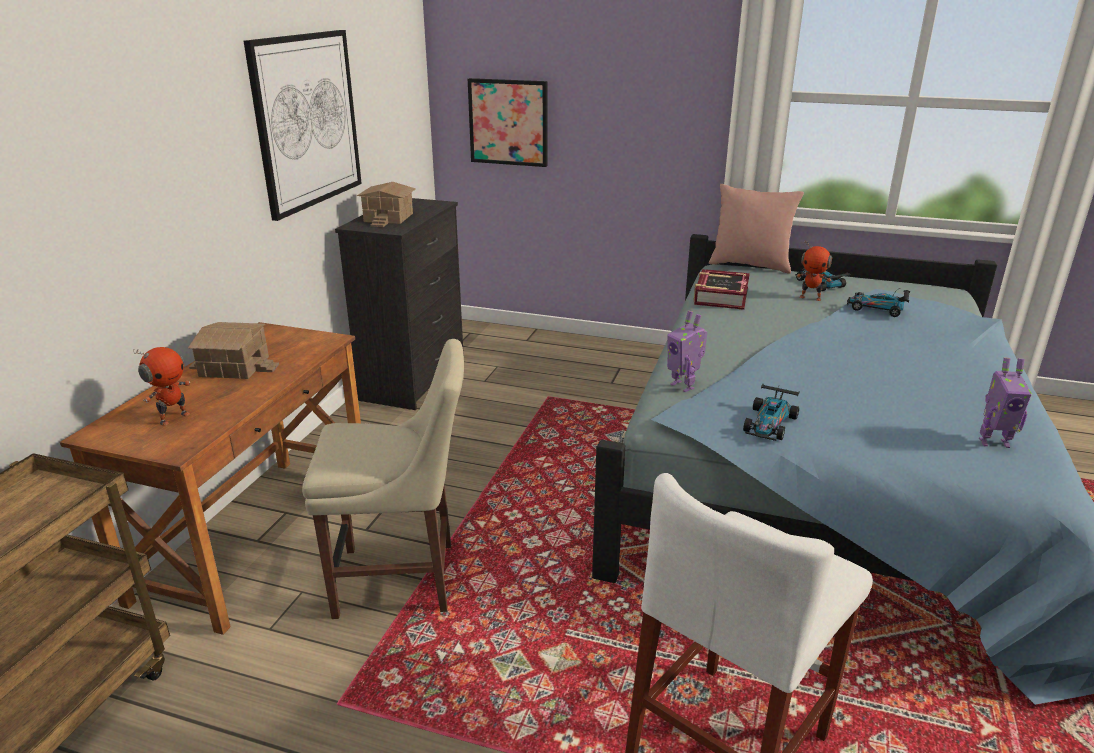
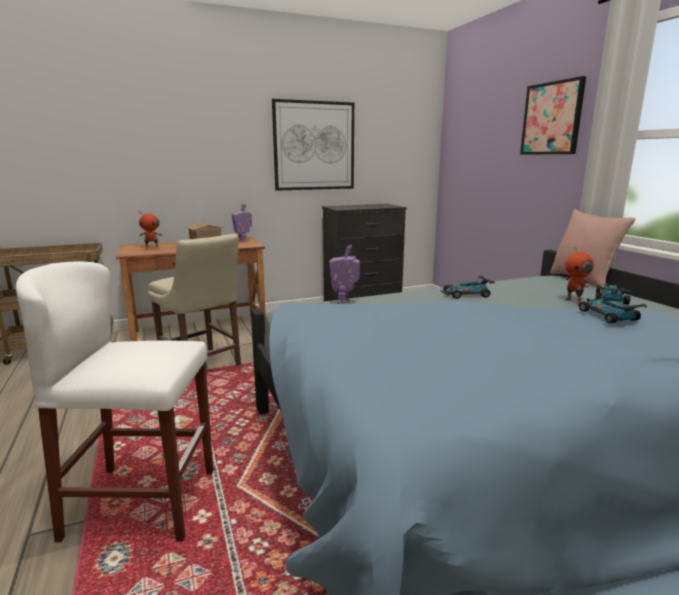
camera: 50 degrees right, 10 degrees down
(387, 217) = (354, 206): toy house -> none
(508, 122) = (470, 167): picture -> picture (552, 118)
(720, 296) = (501, 284): book -> none
(769, 423) = (324, 324): toy car -> toy car (466, 294)
(993, 442) = (436, 393): toy robot -> toy robot (243, 241)

